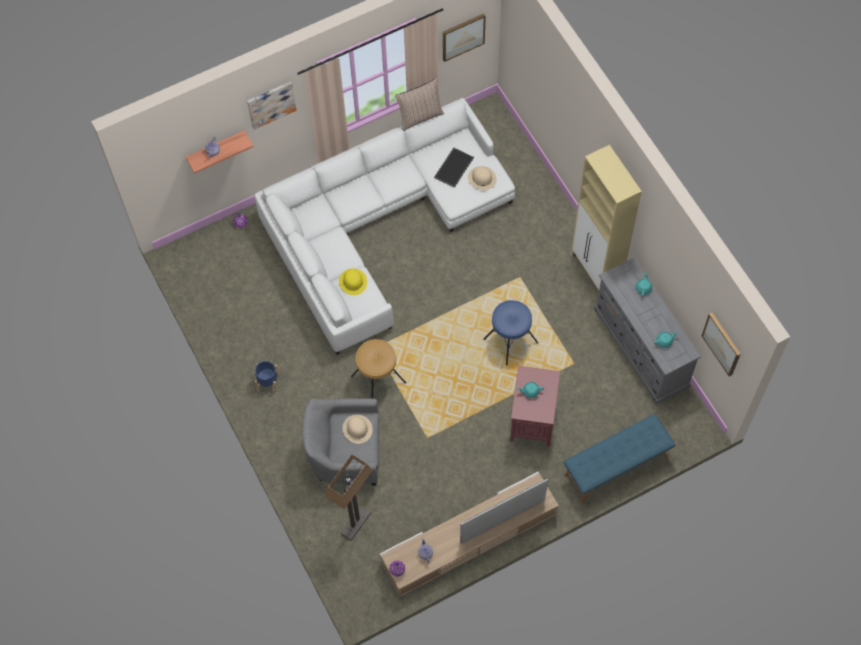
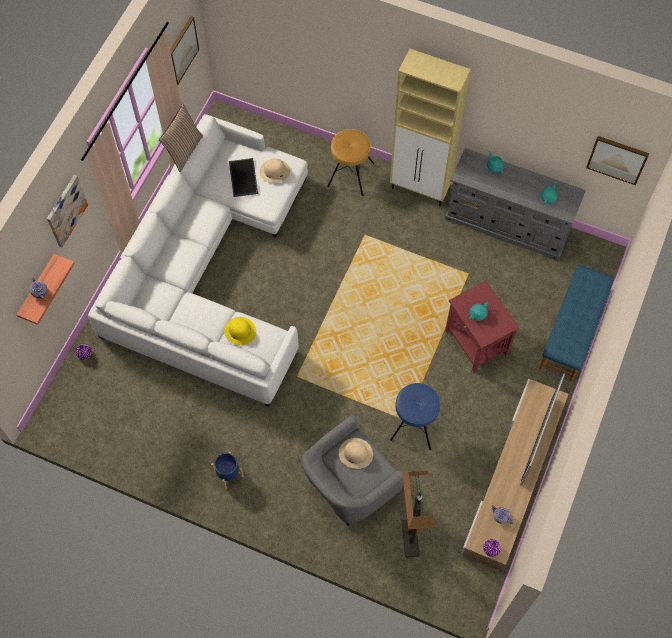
camera: 40 degrees left, 0 degrees up
(378, 379) = (322, 401): brown stool -> brown stool (350, 174)
(510, 340) = (402, 291): blue stool -> blue stool (414, 424)

